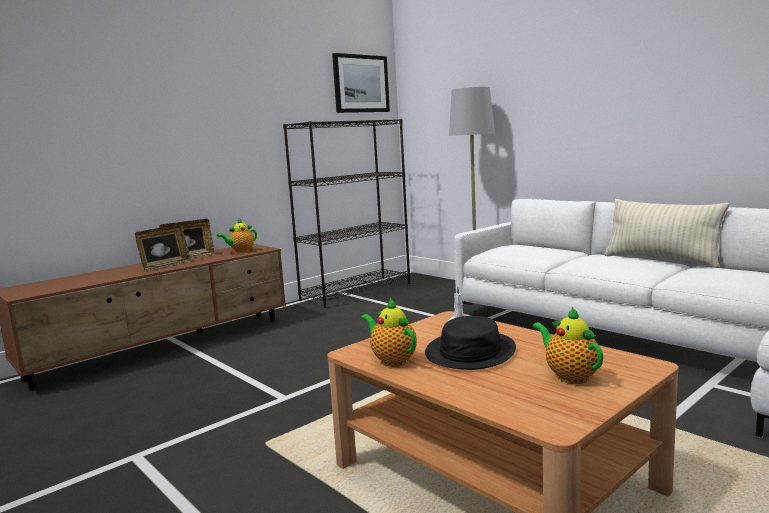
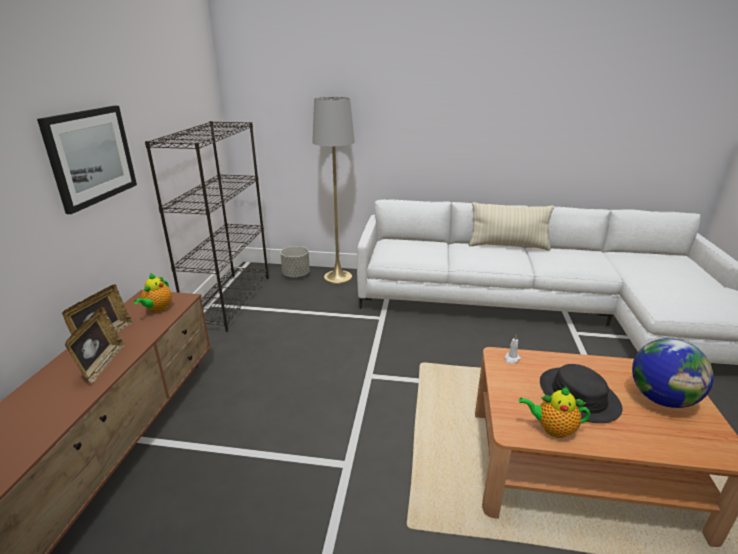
camera: 40 degrees left, 15 degrees up
(361, 84) = (195, 79): picture -> picture (91, 156)
(438, 285) = (296, 275): none -> grey planter
(569, 376) = (662, 399): teapot -> globe

